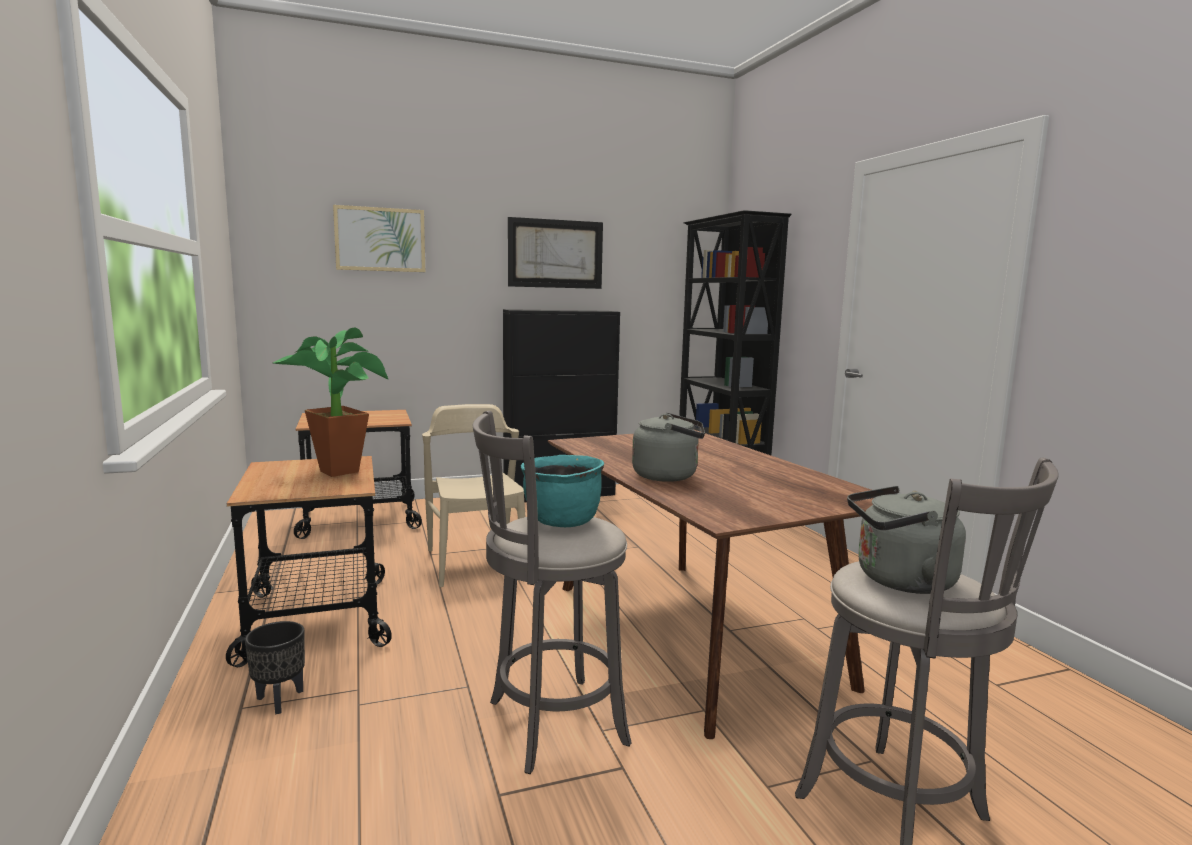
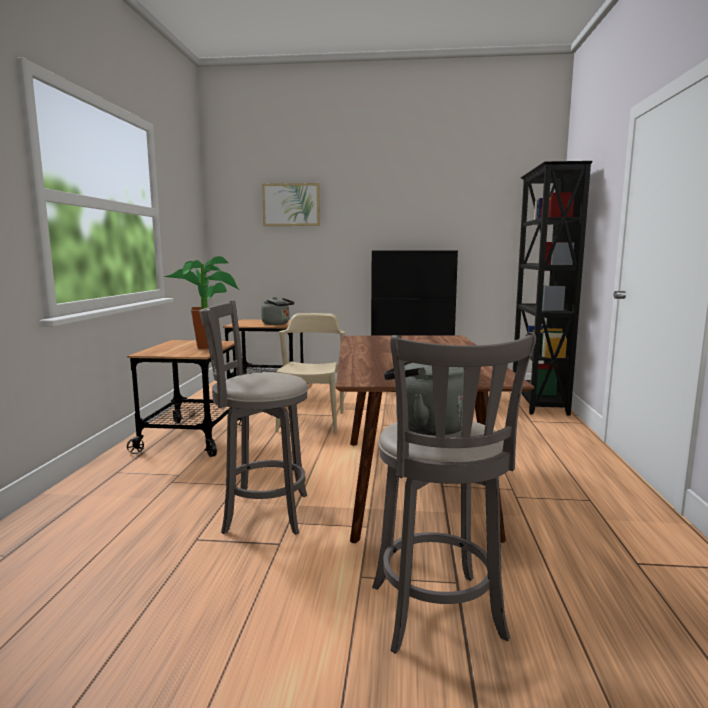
camera: 25 degrees right, 0 degrees up
(279, 701) = (136, 472): black planter -> none
(555, 254) = (414, 208): picture -> none
(561, 522) = (268, 376): turquoise cooking pot -> none
(669, 476) = (377, 357): grey kettle -> grey kettle (277, 324)

